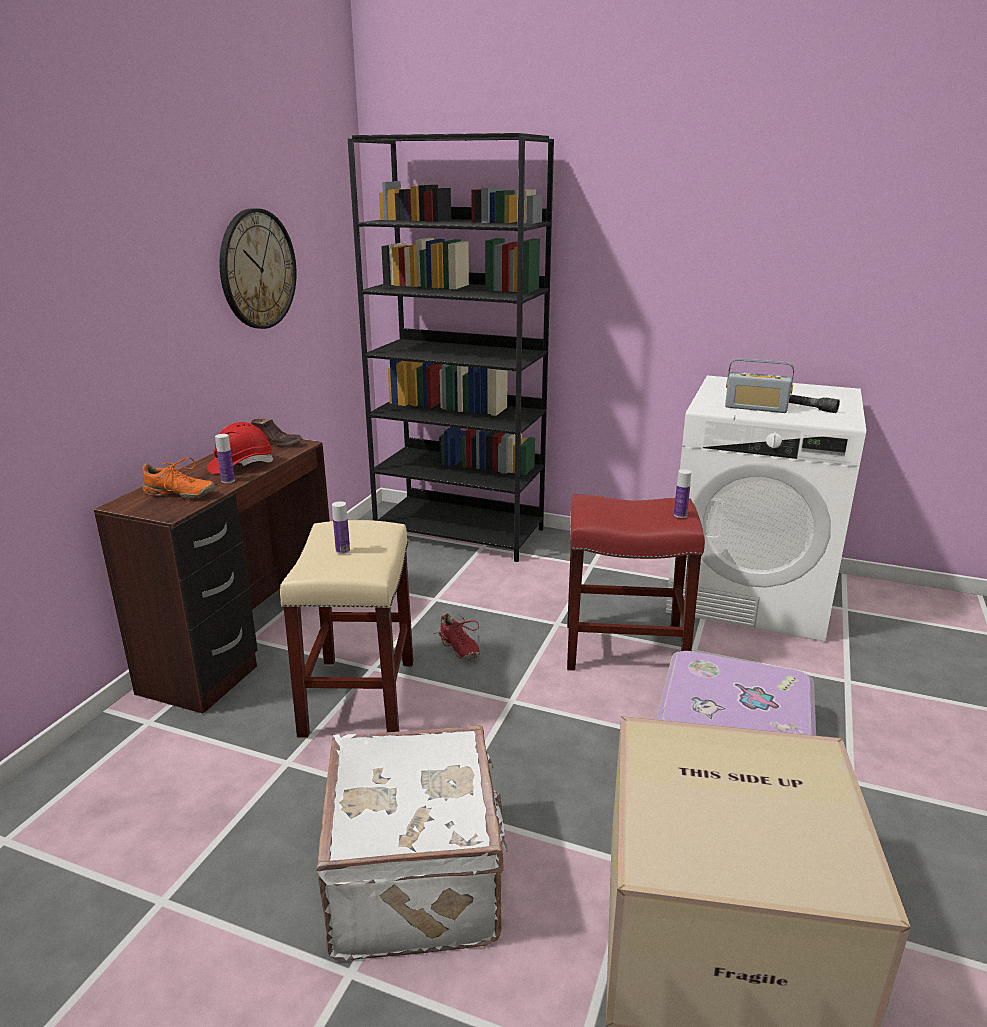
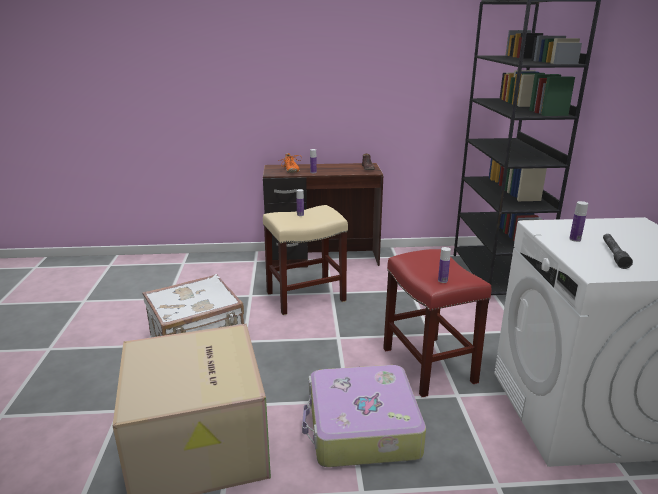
camera: 65 degrees right, 0 degrees up
(241, 465) = (332, 170): red hard hat -> none
(257, 269) = (402, 76): wall clock -> none
(458, 648) = (371, 310): red shoe -> none
(756, 408) = (575, 239): radio -> bottle

